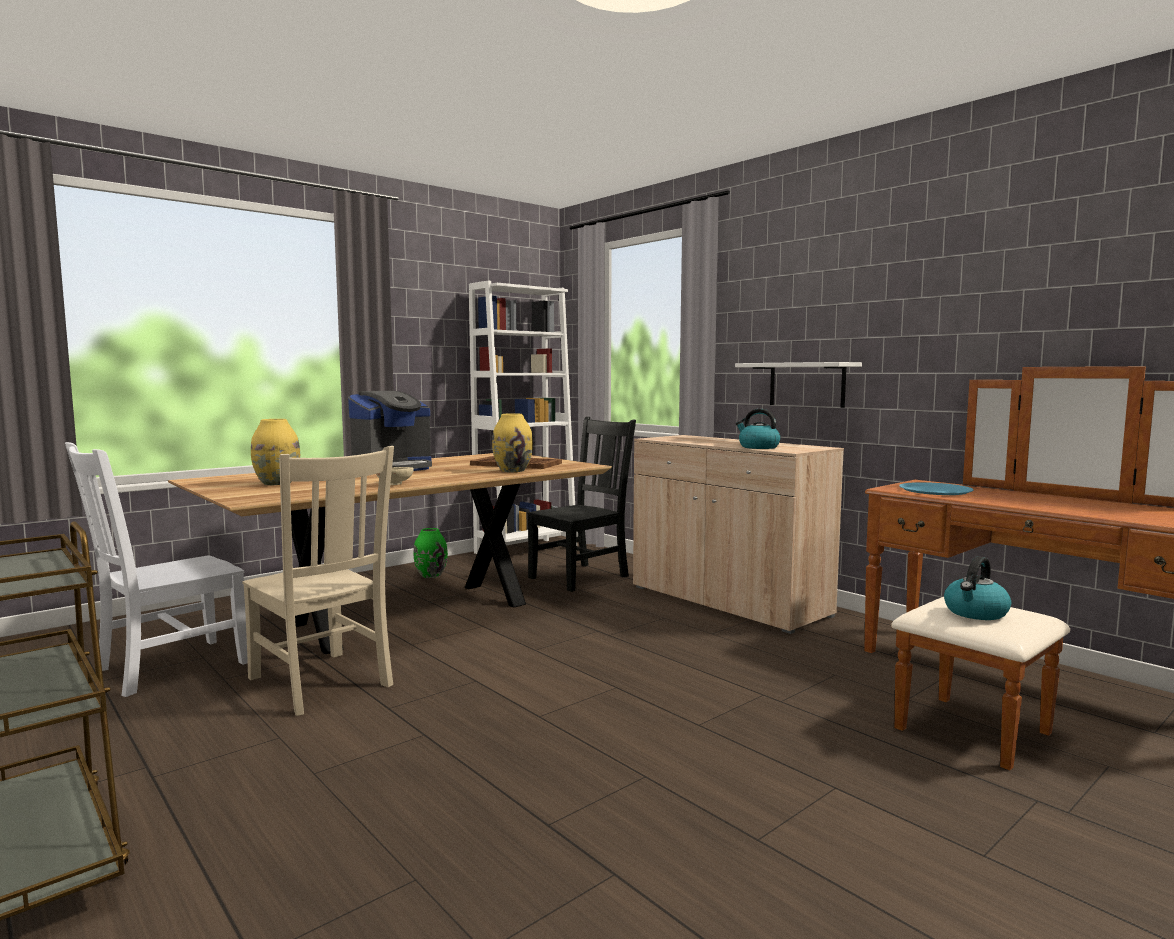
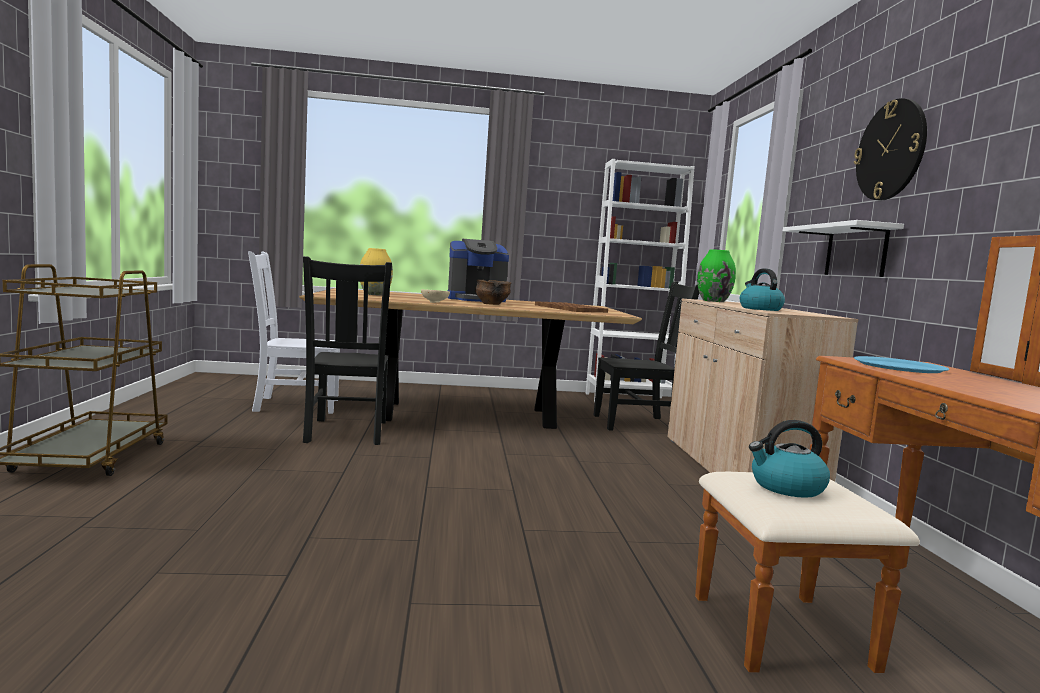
camera: 35 degrees right, 0 degrees up
(322, 683) = (346, 432): beige chair -> black chair
(431, 575) = (527, 398): green vase -> green vase (713, 301)
(440, 473) = (491, 304): none -> bowl
(513, 470) = (548, 309): yellow vase -> none
(836, 297) = (891, 150): none -> wall clock

